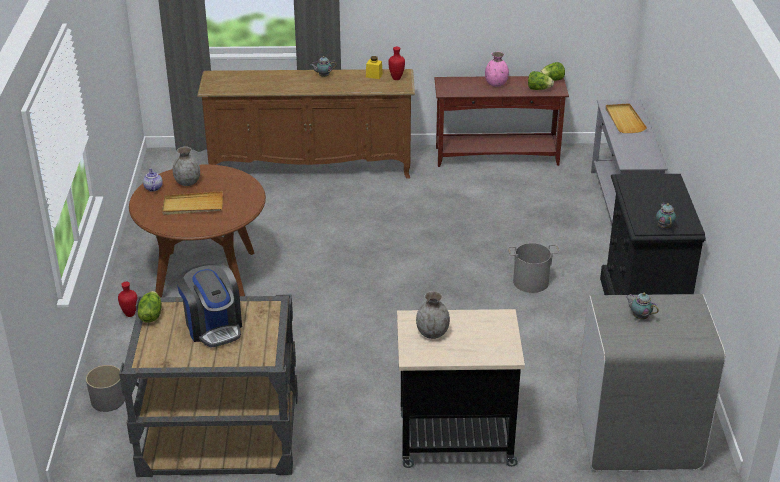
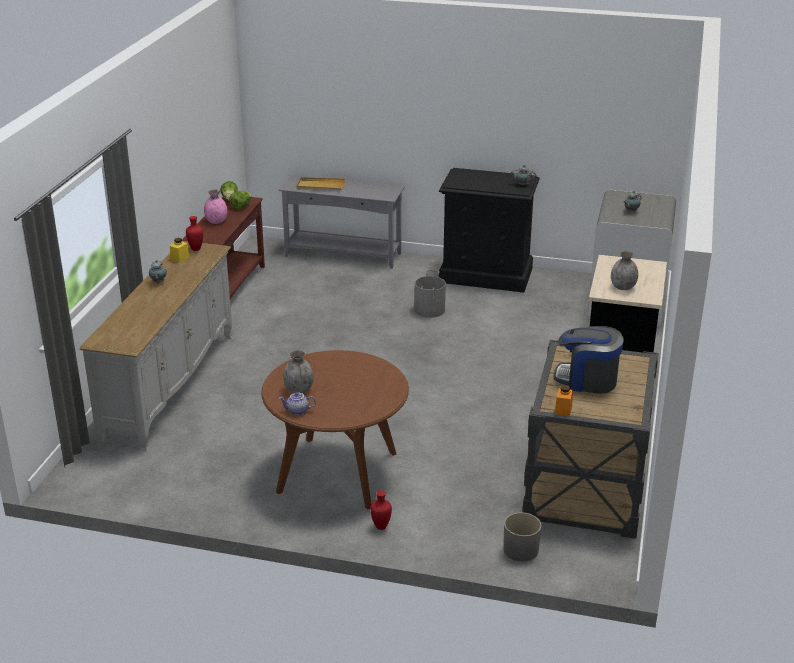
camera: 75 degrees left, 5 degrees down
(150, 315) = (563, 410): lettuce -> orange jar
(192, 206) = (347, 390): beige tray -> none
(213, 326) = (587, 380): coffee machine -> coffee machine turned 150 degrees counterclockwise
(311, 168) = (171, 387): brown cabinet -> grey cabinet

